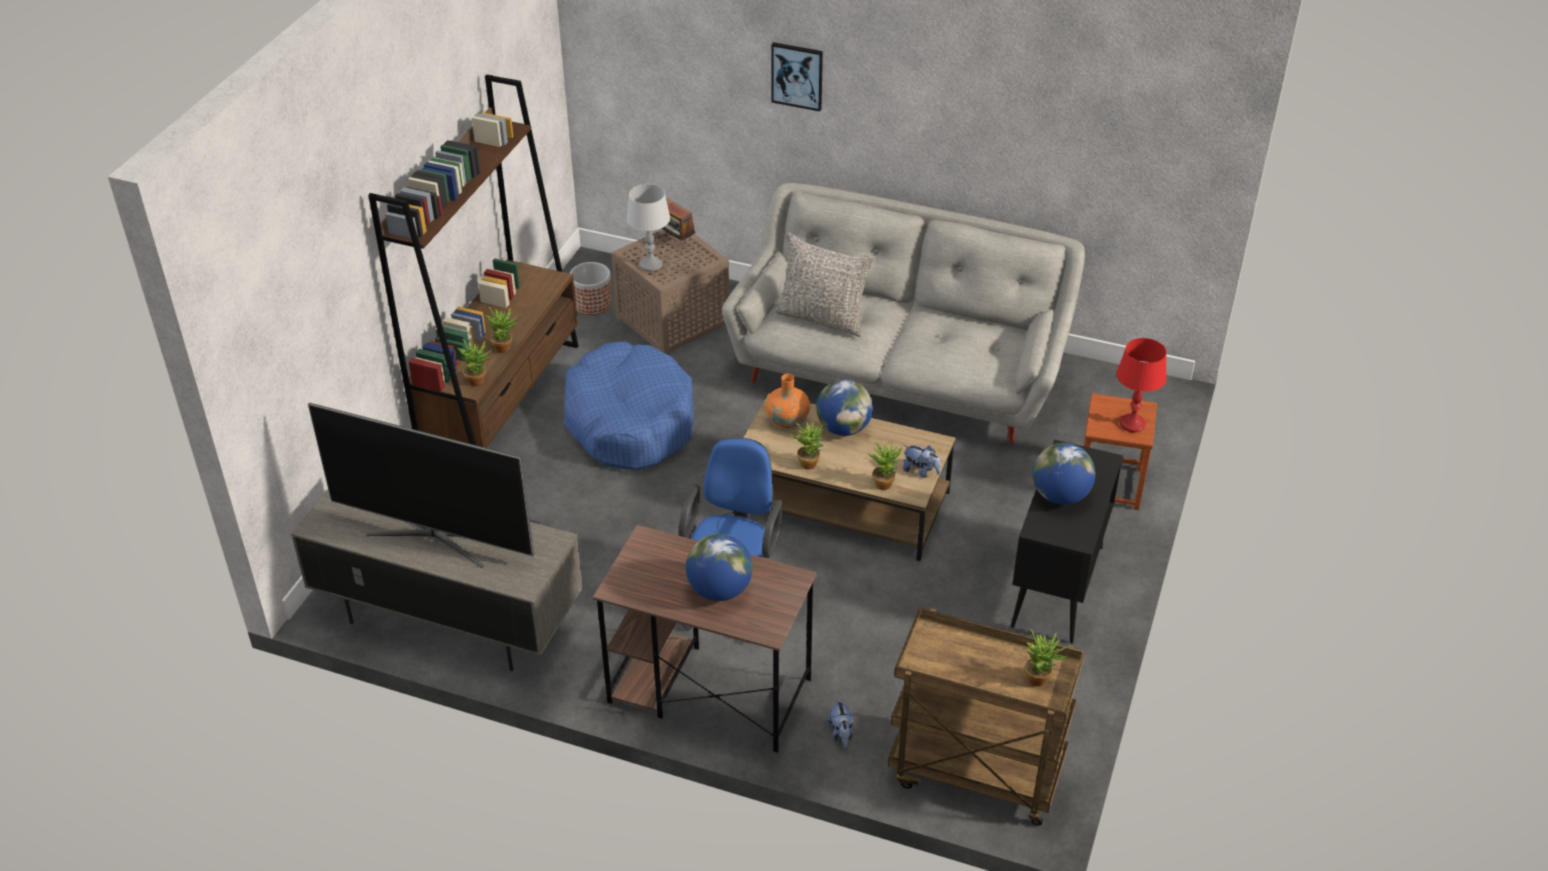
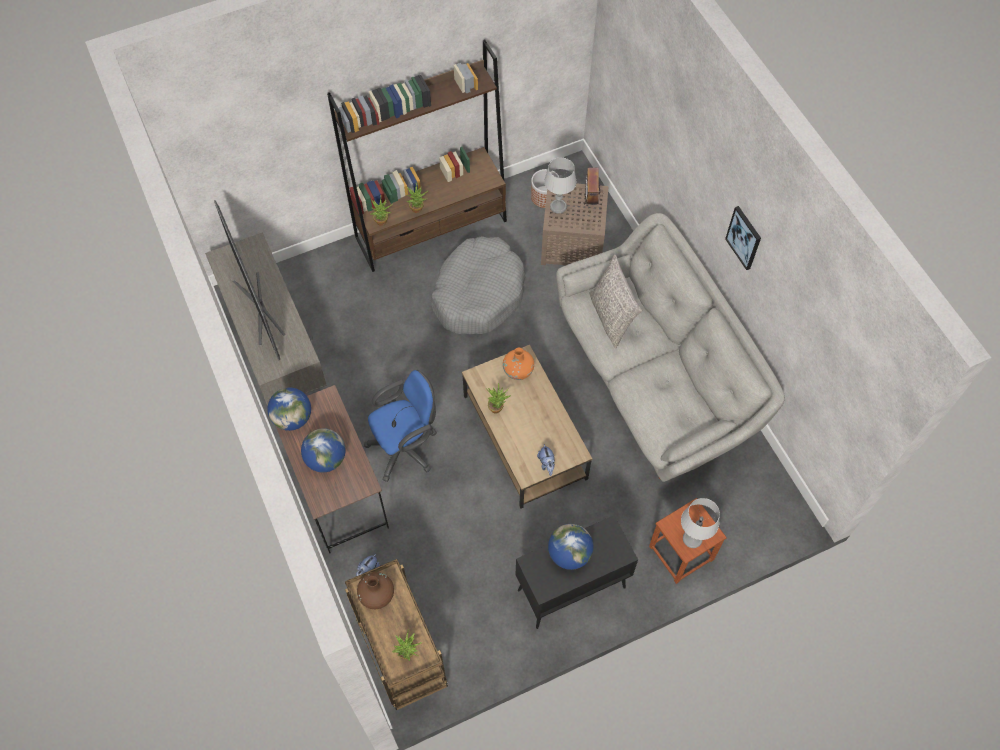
camera: 45 degrees right, 20 degrees up
(630, 421) = (478, 293): blue dog bed -> grey dog bed
(797, 75) = (688, 156): picture -> picture (744, 237)
(843, 428) = (540, 401): globe -> globe (292, 418)
(884, 482) = (520, 454): potted plant -> none
(940, 658) = (377, 595): none -> brown vase
(1132, 424) = (692, 539): red table lamp -> grey table lamp

